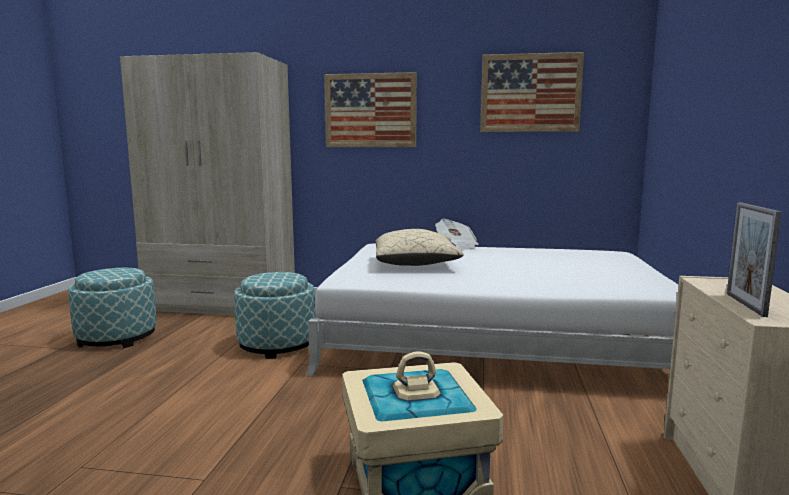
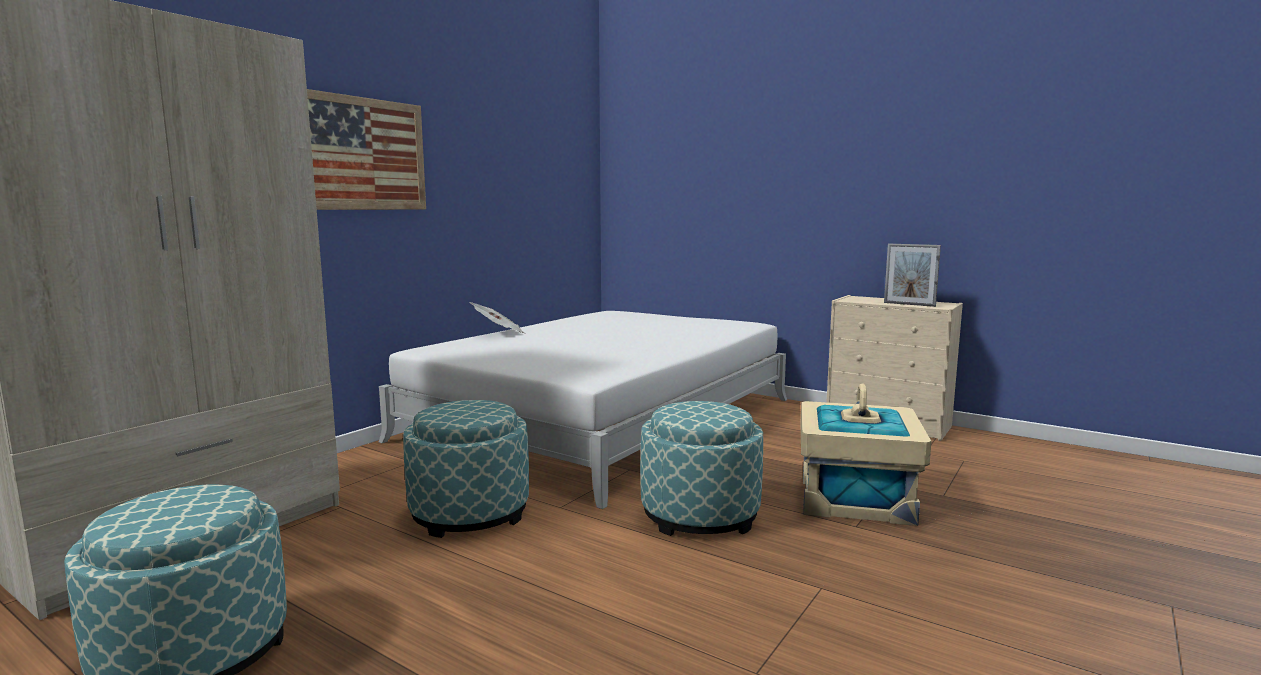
camera: 65 degrees left, 0 degrees up
(319, 410) = (700, 514): none -> ottoman
(416, 264) = (557, 352): beige pillow -> none
(530, 93) = (524, 148): picture -> none

